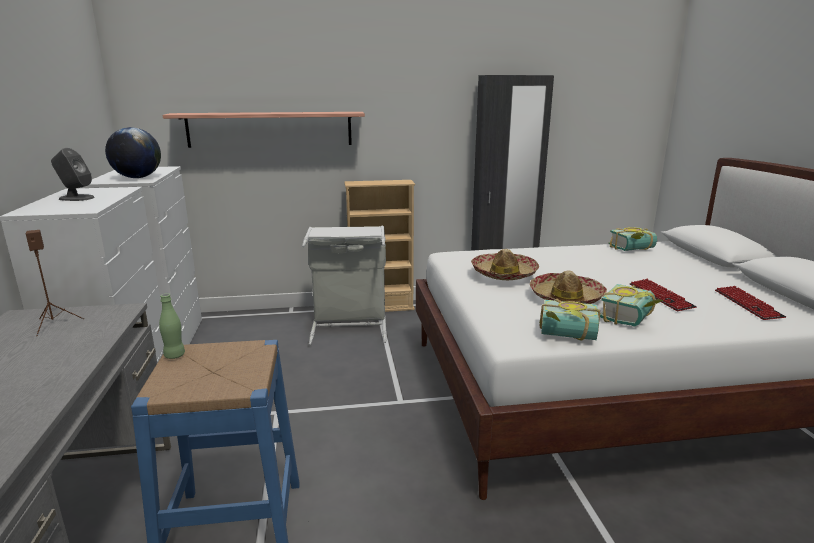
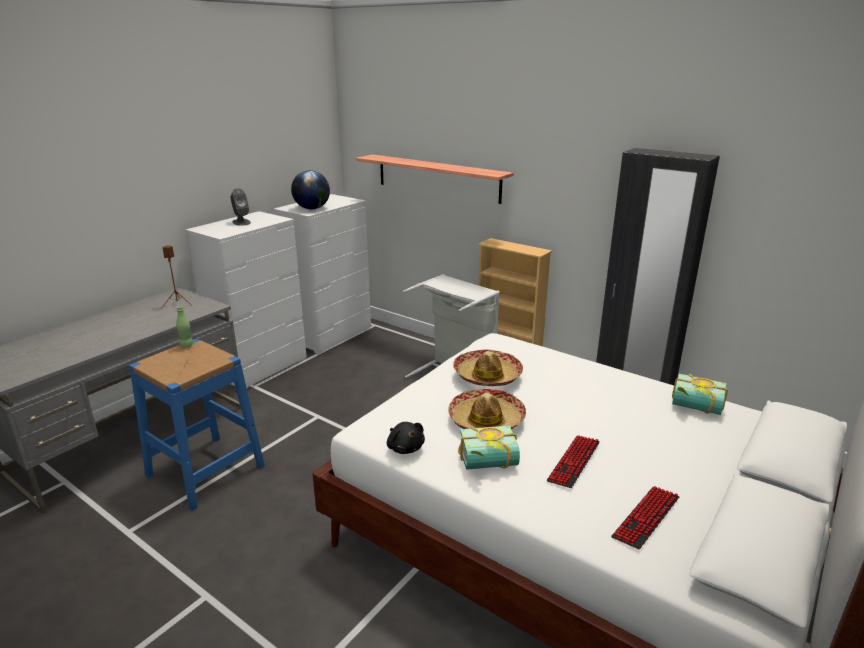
camera: 45 degrees right, 5 degrees up
(567, 336) = (405, 447): book -> black plush toy

